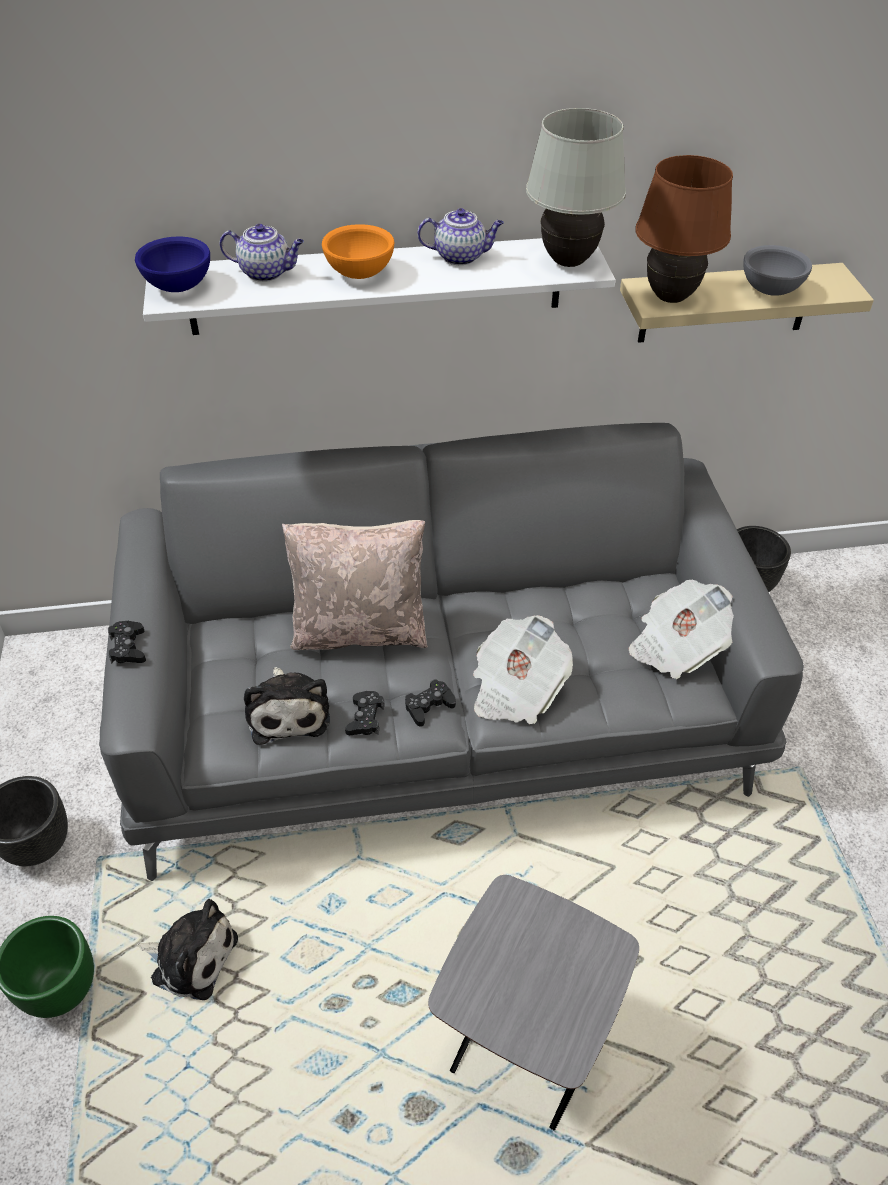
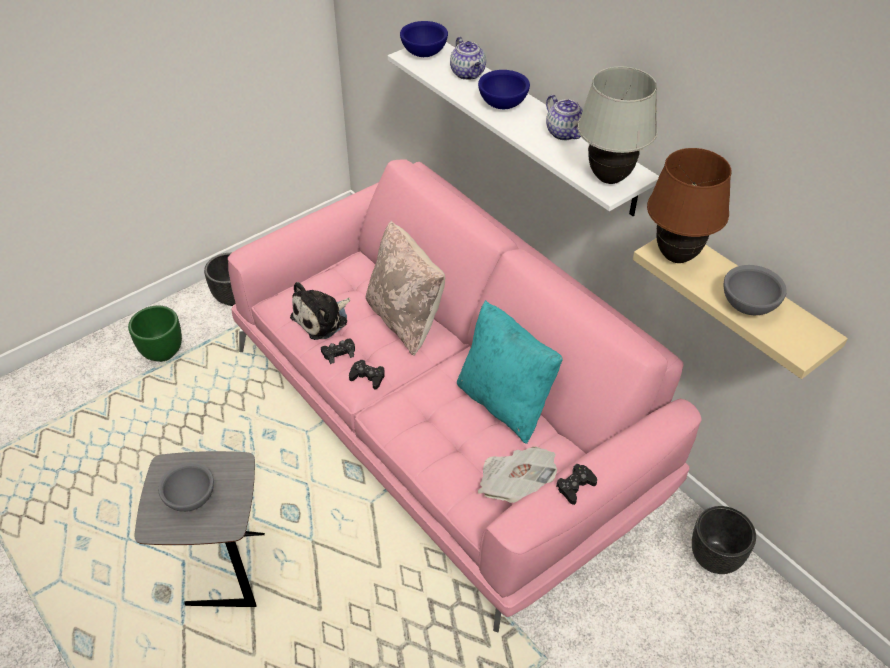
camera: 60 degrees right, 0 degrees up
(128, 648) = (295, 226): black game controller -> black game controller (575, 486)
(190, 956) = (206, 391): plush toy -> none
(359, 273) = (503, 104): orange bowl -> blue bowl
(442, 707) = (444, 420): grey sofa -> pink sofa
(516, 688) = (411, 412): newspaper -> none
(538, 981) = (191, 498): none -> grey bowl
(556, 602) = (505, 402): none -> turquoise pillow

